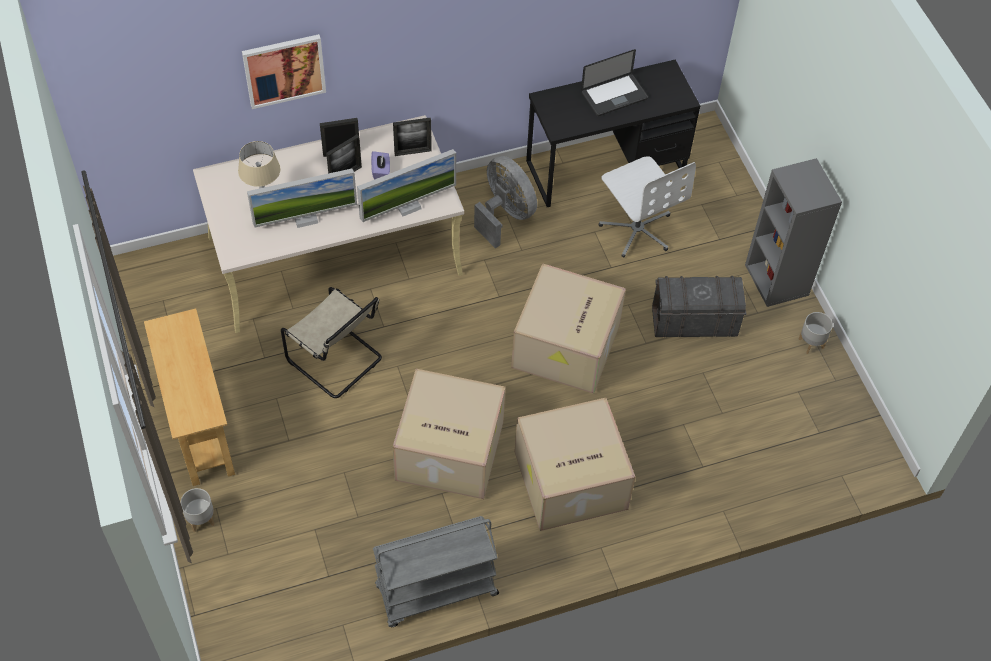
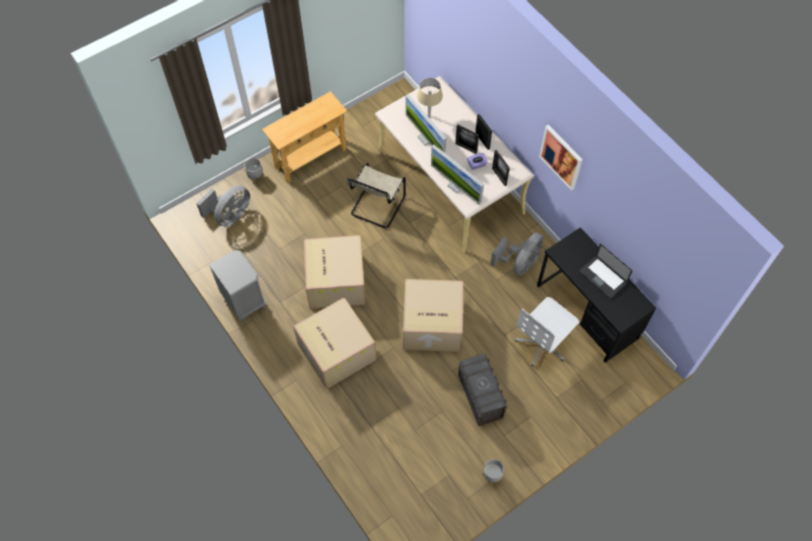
camera: 75 degrees right, 5 degrees up
(262, 577) = (230, 216): none -> grey fan
(284, 70) = (486, 72): picture -> picture (561, 157)
(436, 591) = (243, 301): grey cart -> grey nightstand
(777, 280) = (537, 443): grey bookcase -> none

